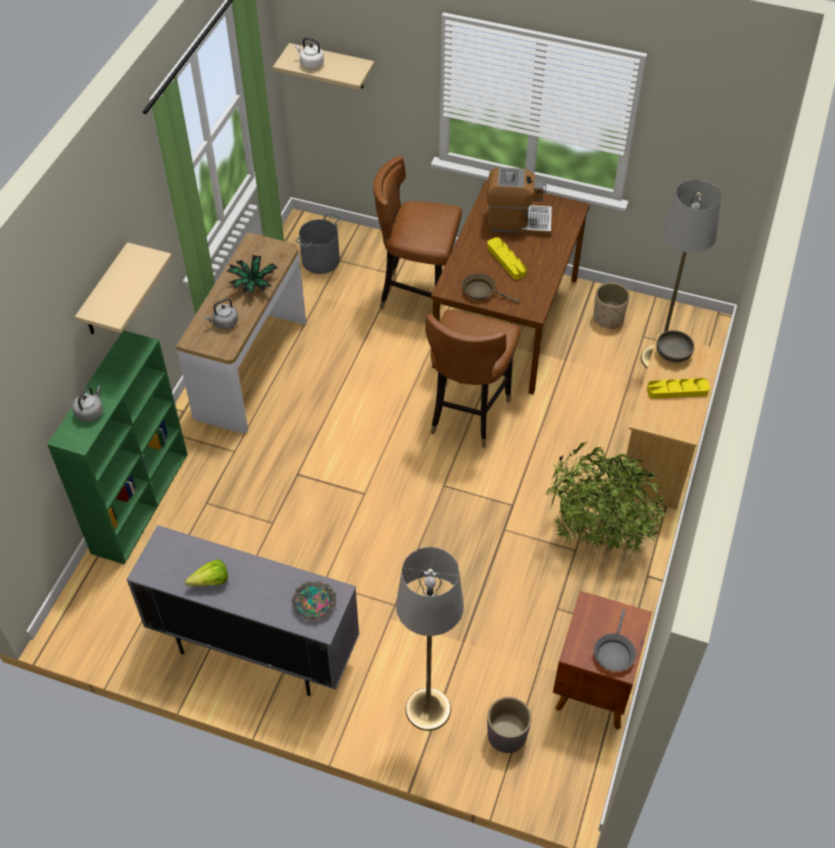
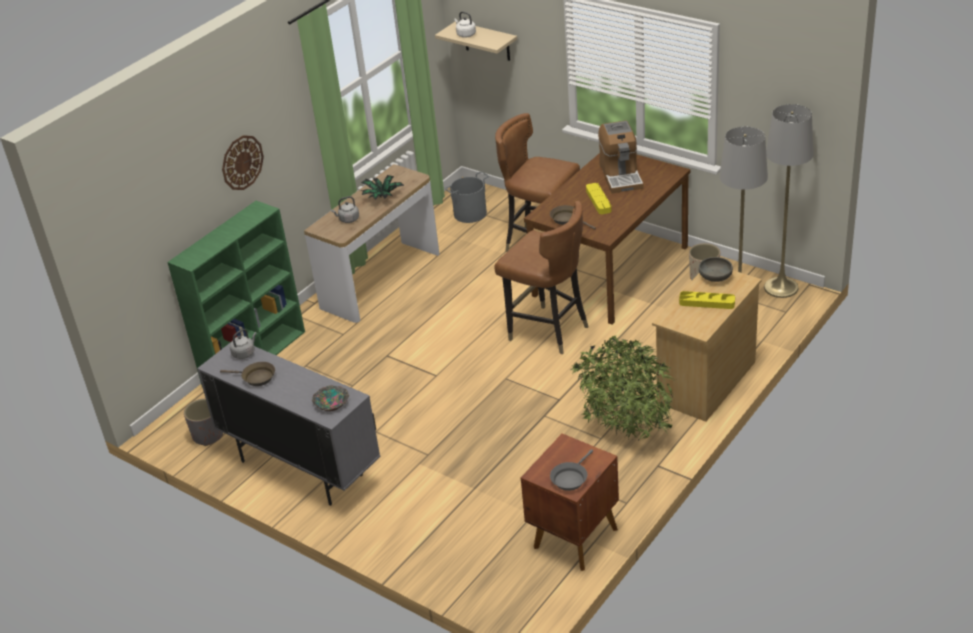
camera: 20 degrees right, 15 degrees down
(90, 412) = (207, 246): grey kettle -> grey kettle (244, 353)
(105, 293) = (242, 162): beige shelf -> wall clock
(207, 582) = (256, 377): lettuce -> brown frying pan
(428, 709) = (424, 530): grey floor lamp -> grey floor lamp (781, 287)
(467, 414) = (548, 331): brown chair -> brown chair turned 90 degrees counterclockwise
(506, 735) = (482, 559): grey planter -> grey planter (207, 435)
(517, 221) = (620, 176): coffee machine -> coffee machine turned 60 degrees clockwise

